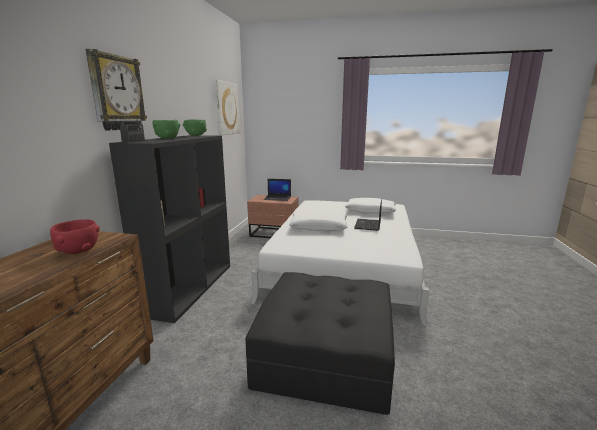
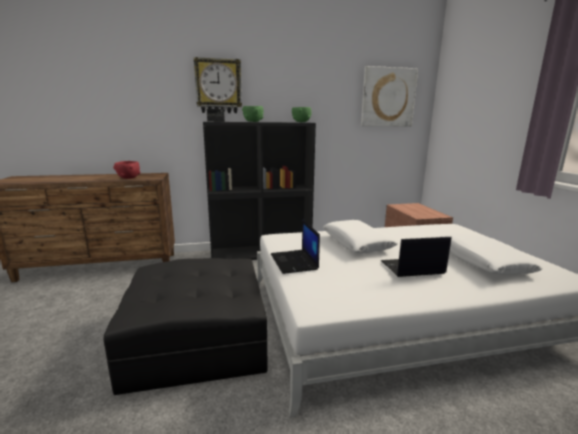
camera: 65 degrees right, 0 degrees up
(278, 198) = (424, 211): laptop -> laptop (294, 262)

